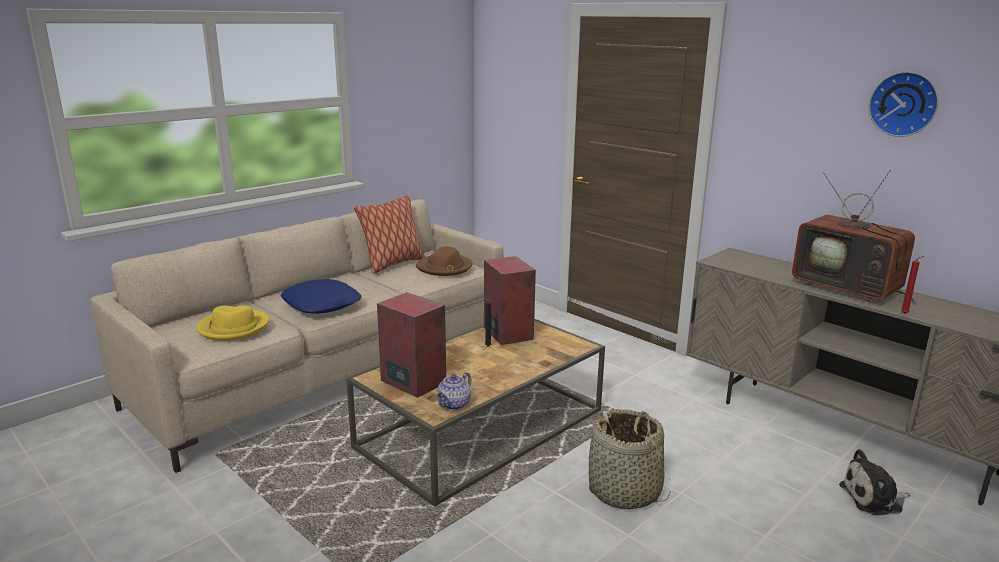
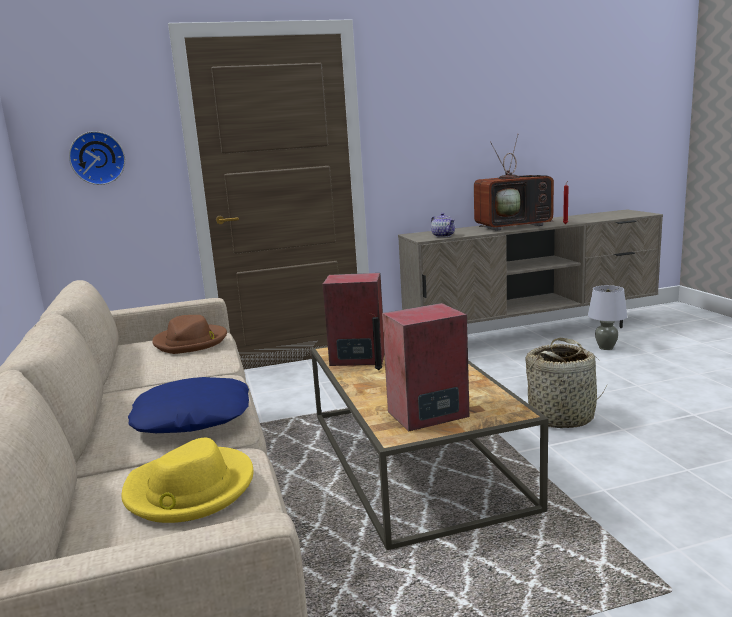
camera: 60 degrees left, 5 degrees down
(393, 264) = (126, 365): pillow -> none
(454, 404) = (498, 400): teapot -> teapot (443, 236)
(874, 499) = (605, 347): plush toy -> grey table lamp
(904, 104) = (499, 90): wall clock -> wall clock (98, 158)

